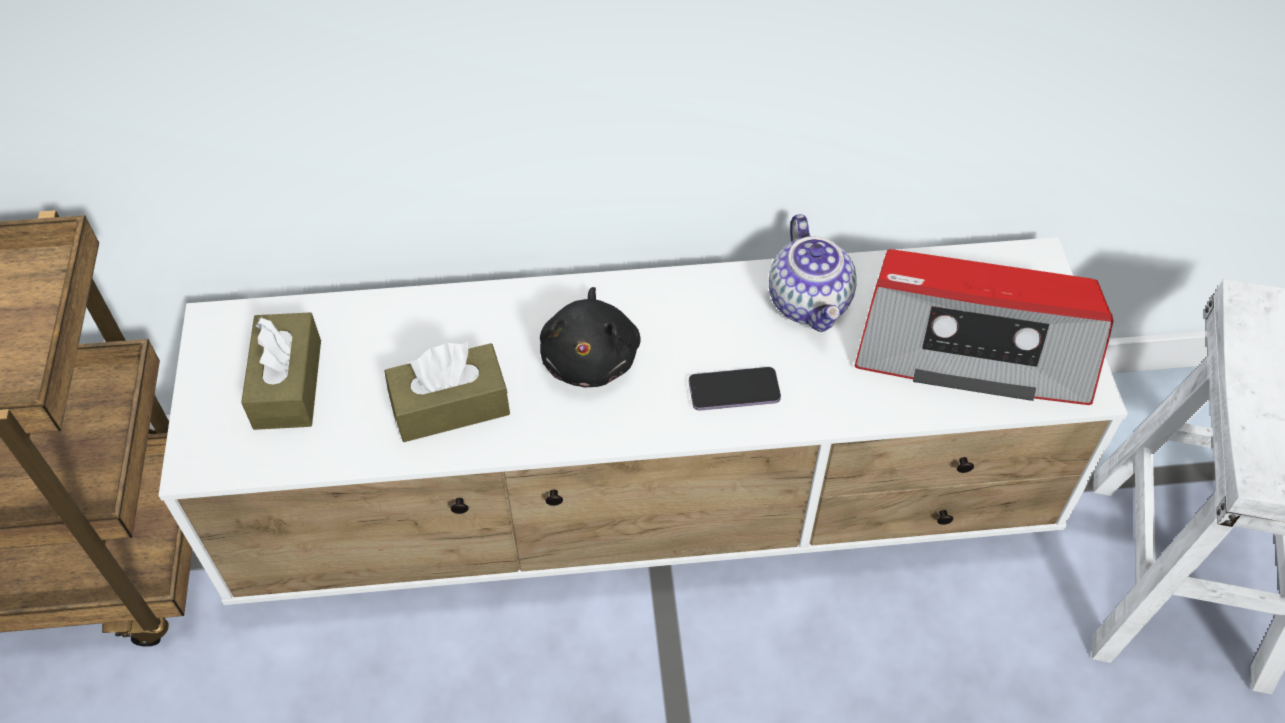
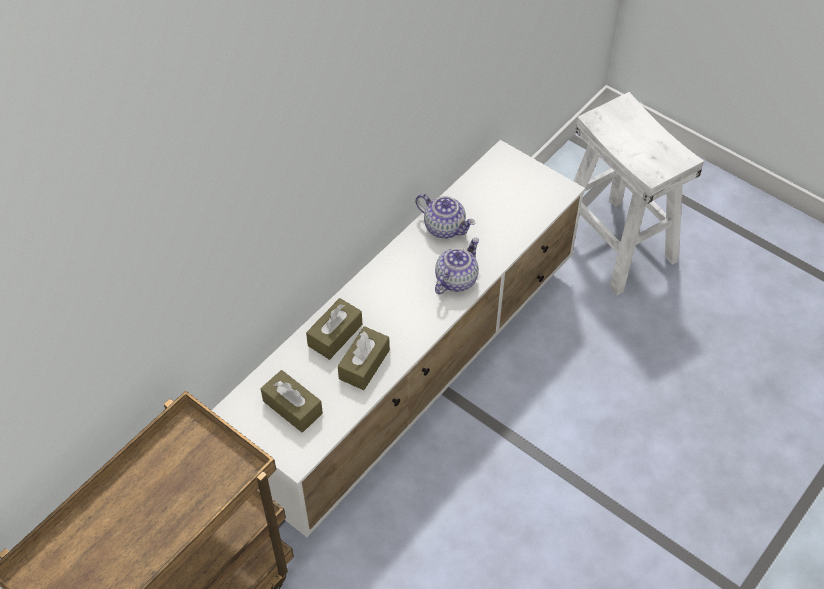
camera: 45 degrees left, 0 degrees up
(465, 332) = (335, 335): none -> brown tissue box
(591, 357) = (392, 307): black plush toy -> none
(734, 391) = (456, 279): phone -> teapot
(974, 346) = (515, 201): radio -> none

